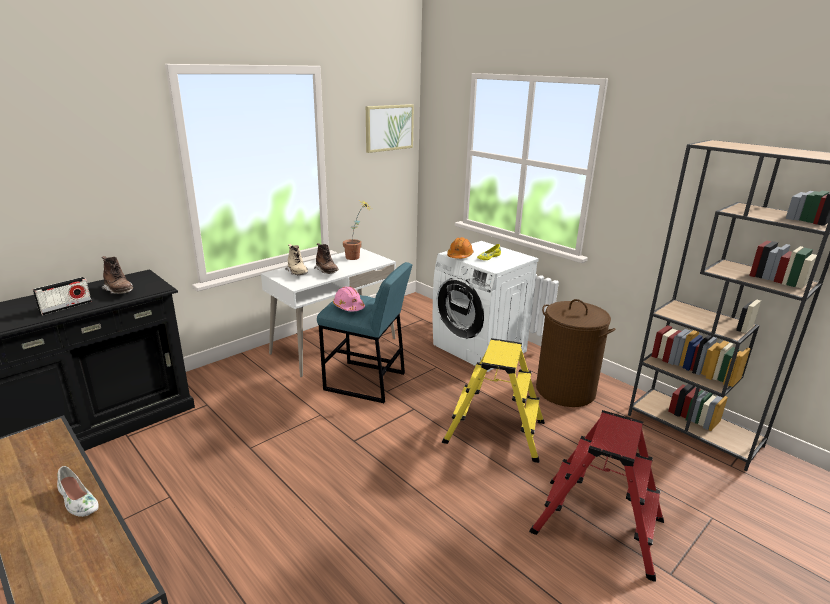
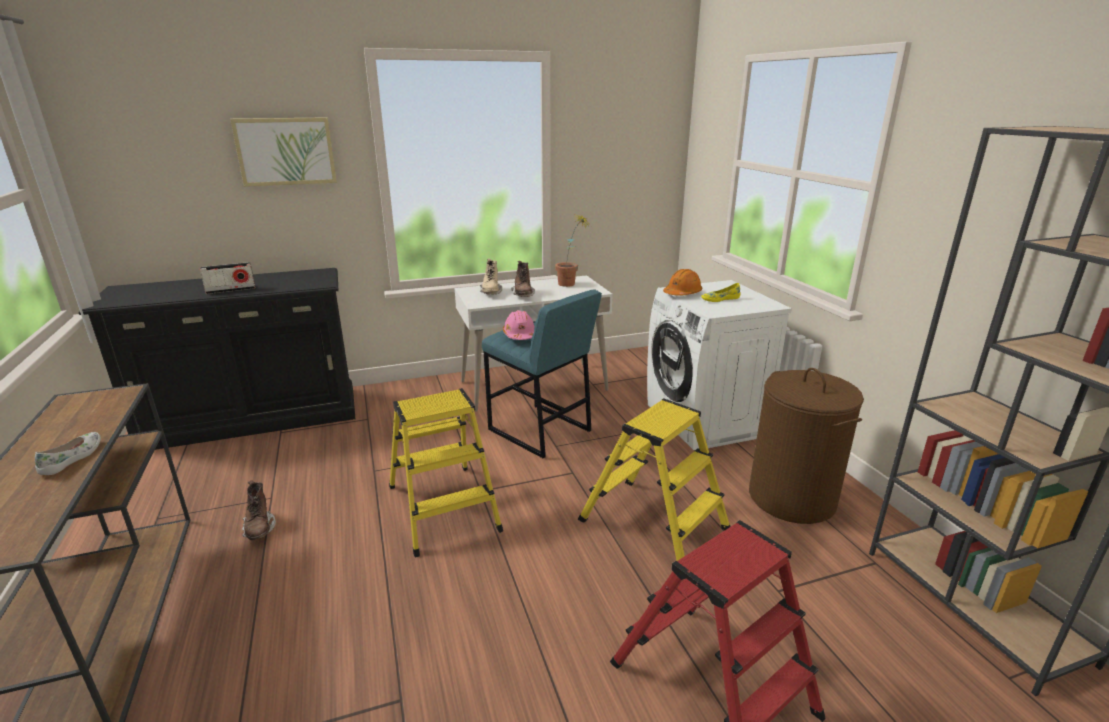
camera: 25 degrees right, 0 degrees up
(77, 500) = (73, 458): white shoe -> white shoe turned 150 degrees counterclockwise
(119, 291) = (287, 282): brown boot -> brown boot (259, 529)
(333, 461) = (443, 506): none -> yellow step ladder
(389, 127) = (643, 131): picture -> picture (286, 151)

